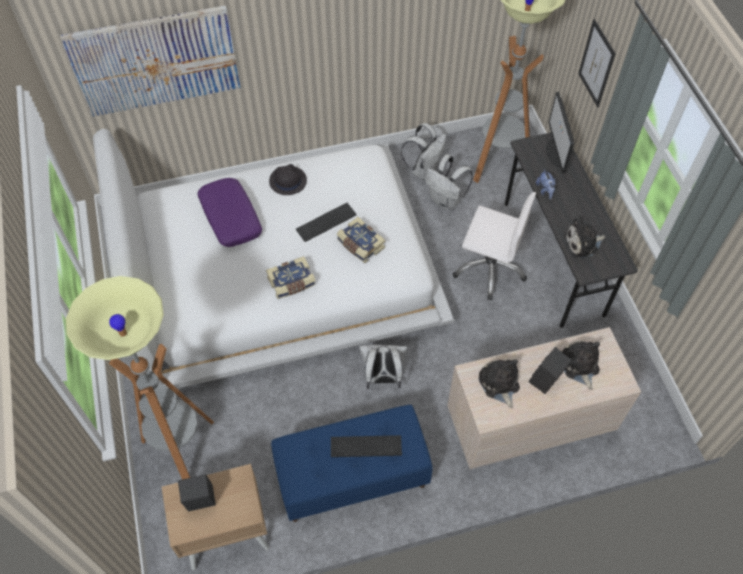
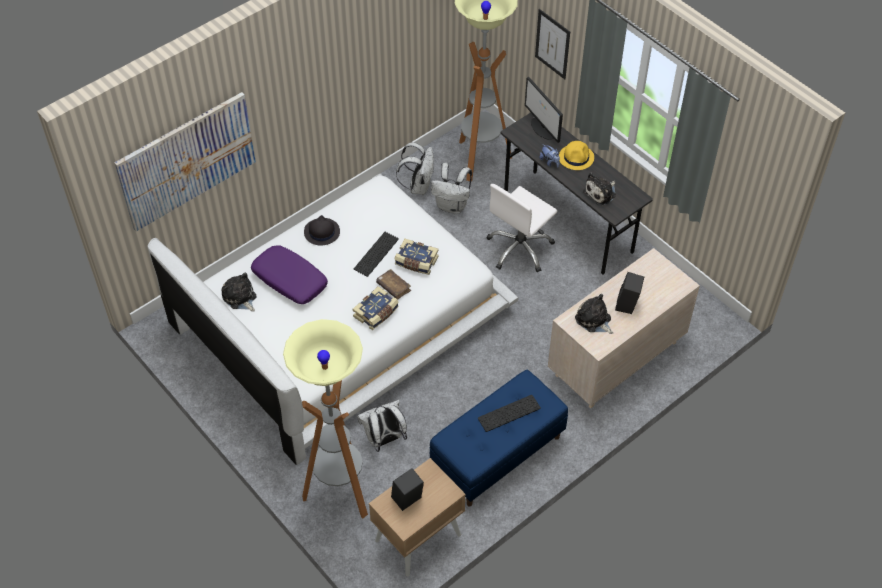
camera: 25 degrees left, 5 degrees down
(323, 262) = (393, 287): none -> brown book
(383, 378) = (479, 369): white backpack -> white backpack (384, 439)
(489, 268) = (520, 248): white office chair -> white office chair turned 135 degrees clockwise
(576, 196) = (576, 157): none -> yellow hat
(579, 366) = (646, 284): plush toy -> plush toy (240, 298)

